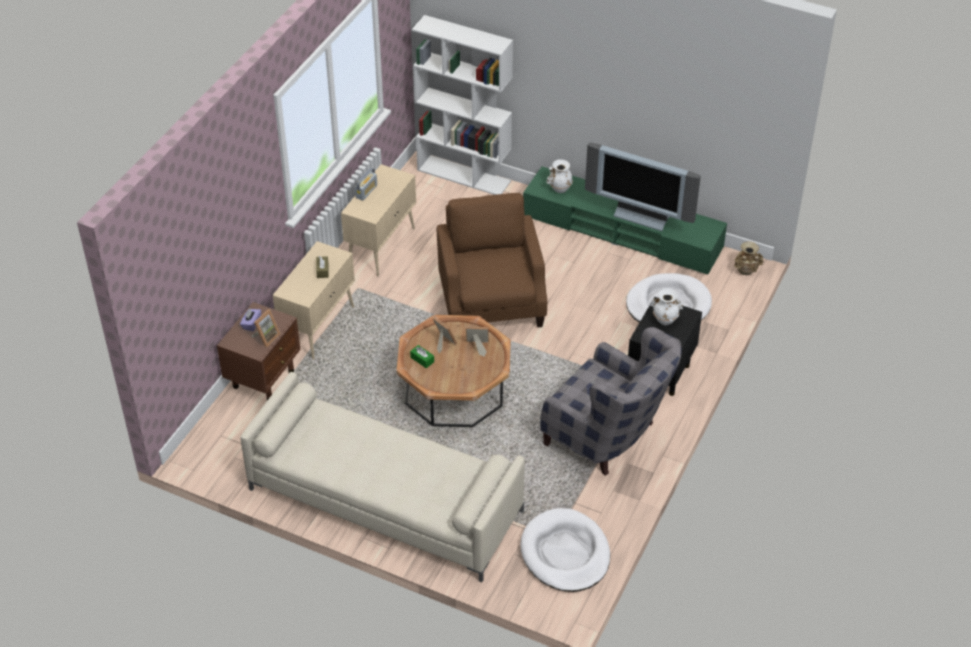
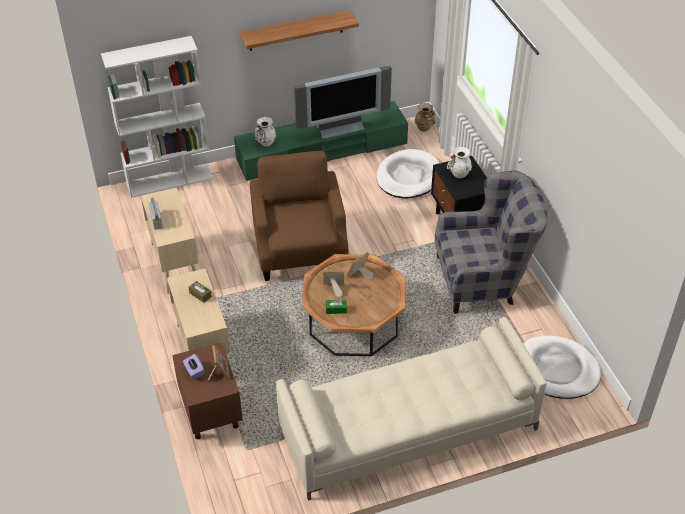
camera: 45 degrees left, 0 degrees up
(491, 302) = (300, 249): brown armchair -> brown armchair turned 45 degrees clockwise
(624, 88) = (296, 31): none -> shelf

